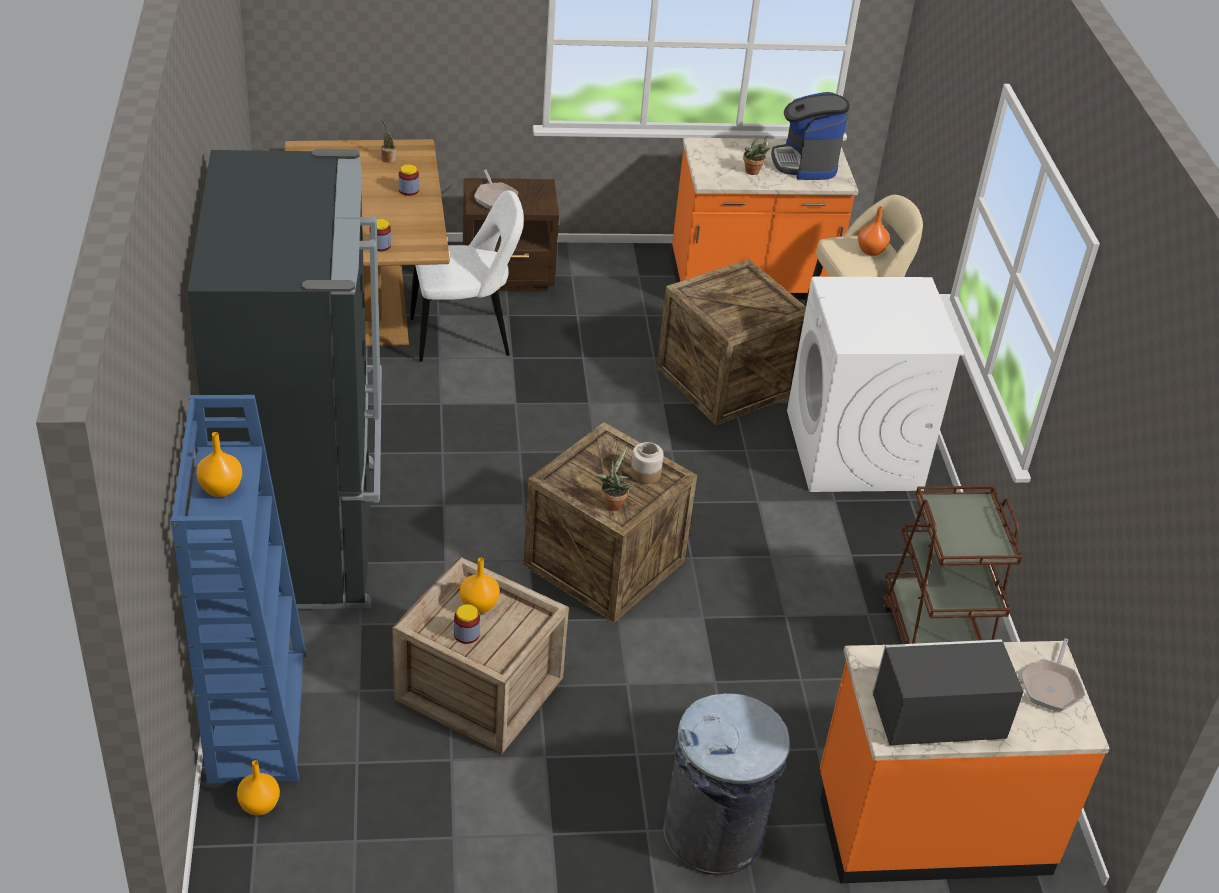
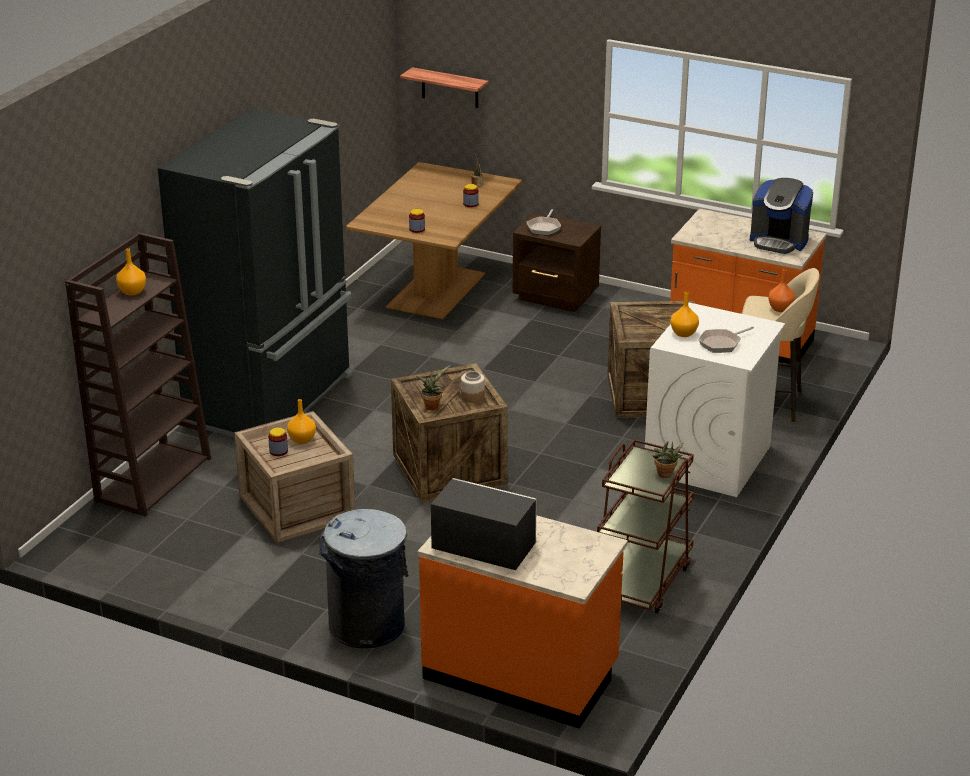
camera: 35 degrees right, 10 degrees down
(256, 714) = (153, 478): blue bookcase -> brown bookcase
(258, 806) = (111, 520): orange vase -> orange vase (683, 333)
(324, 38) = (450, 88): none -> shelf
(465, 337) = (486, 324): white chair -> none
(754, 172) = (729, 238): potted plant -> potted plant (666, 475)
(805, 163) = (779, 241): coffee machine -> coffee machine turned 90 degrees counterclockwise
(1051, 686) = (584, 558): frying pan -> frying pan (722, 343)

